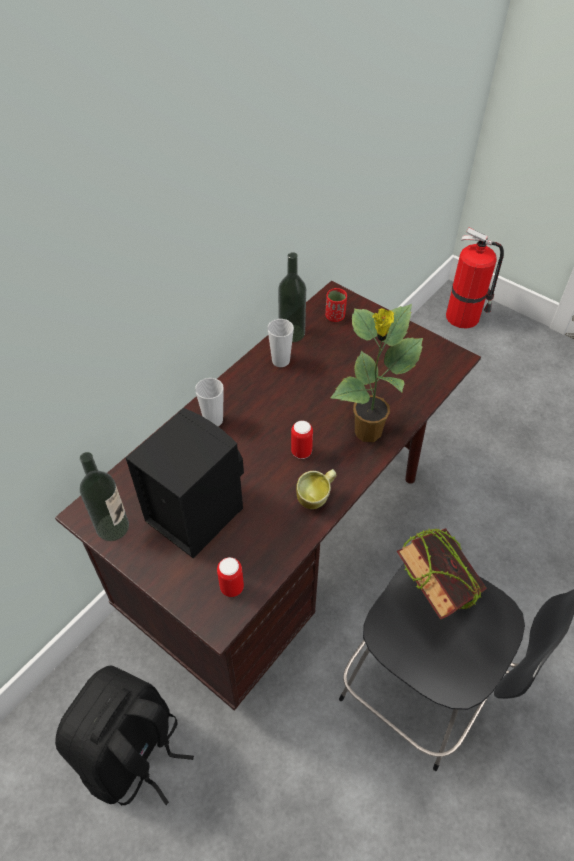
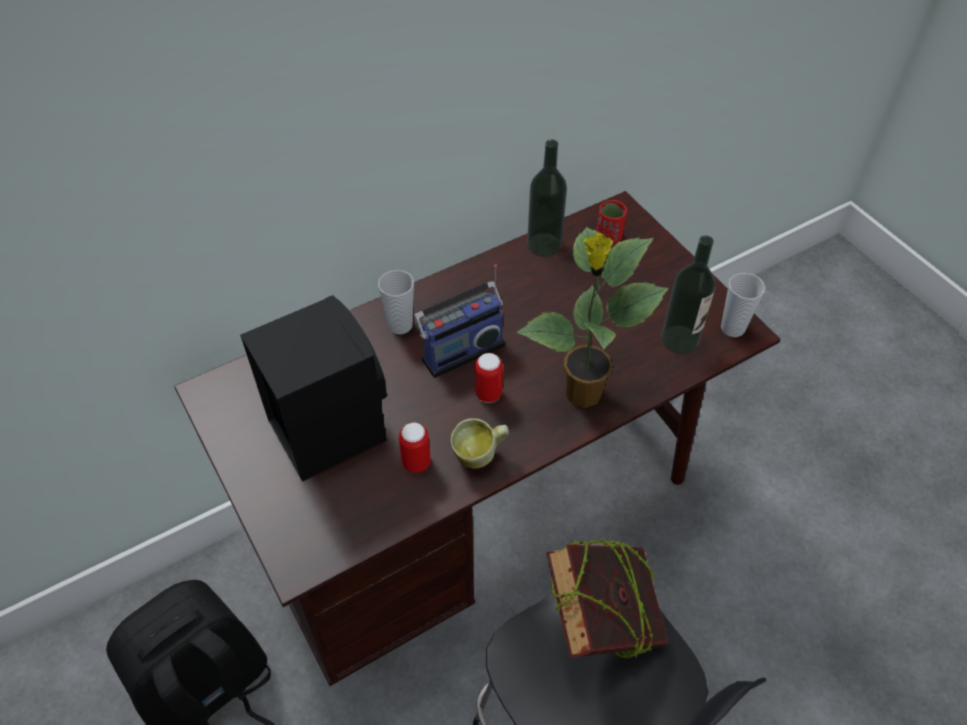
camera: 20 degrees right, 0 degrees up
(112, 527) = (230, 416): bottle -> bottle (680, 339)
(232, 587) = (331, 530): can -> can (416, 463)
(266, 425) = (461, 349): none -> radio
(280, 361) = (514, 275): cup -> cup (732, 328)
(464, 317) = (840, 288): fire extinguisher -> none

